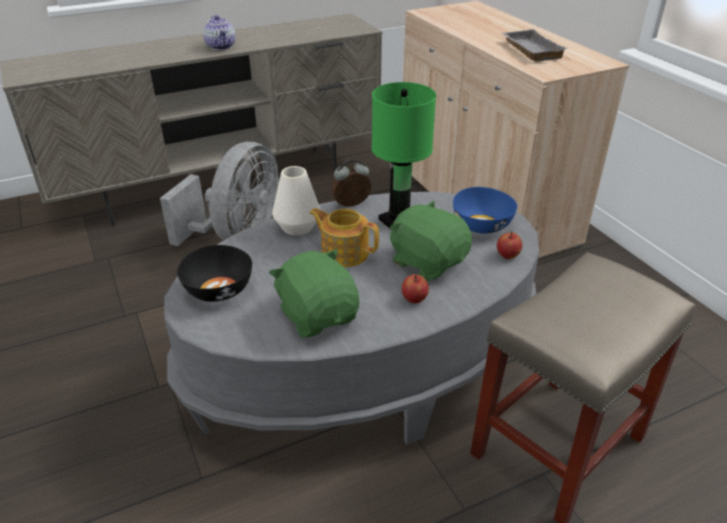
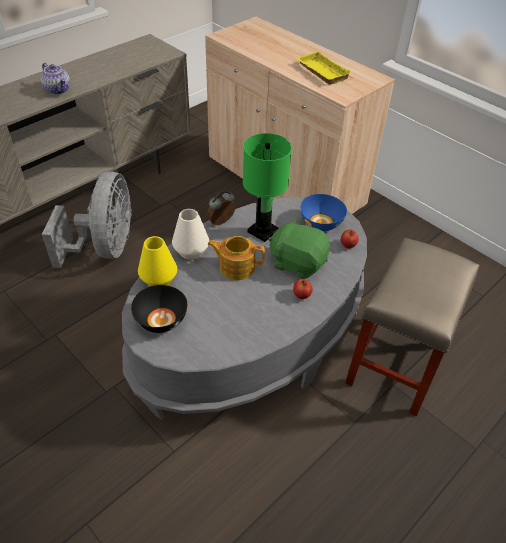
camera: 20 degrees left, 10 degrees up
(242, 249) = (159, 280): none -> yellow vase
(318, 315) = (243, 324): green plush toy -> none
(529, 50) = (320, 72): grey tray -> yellow tray

